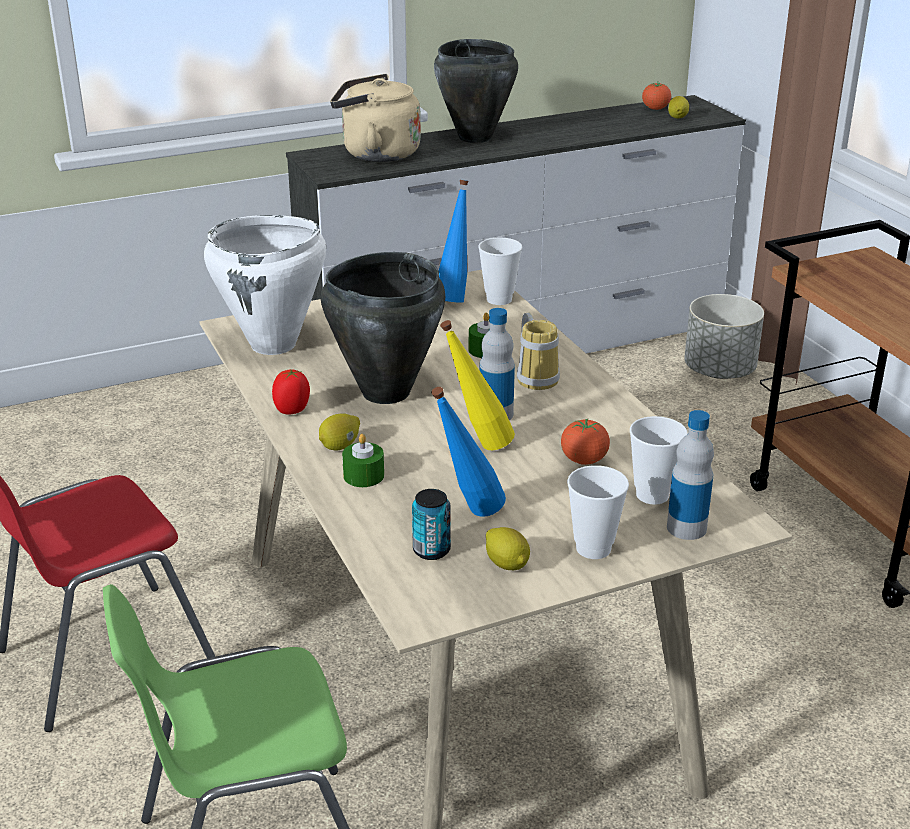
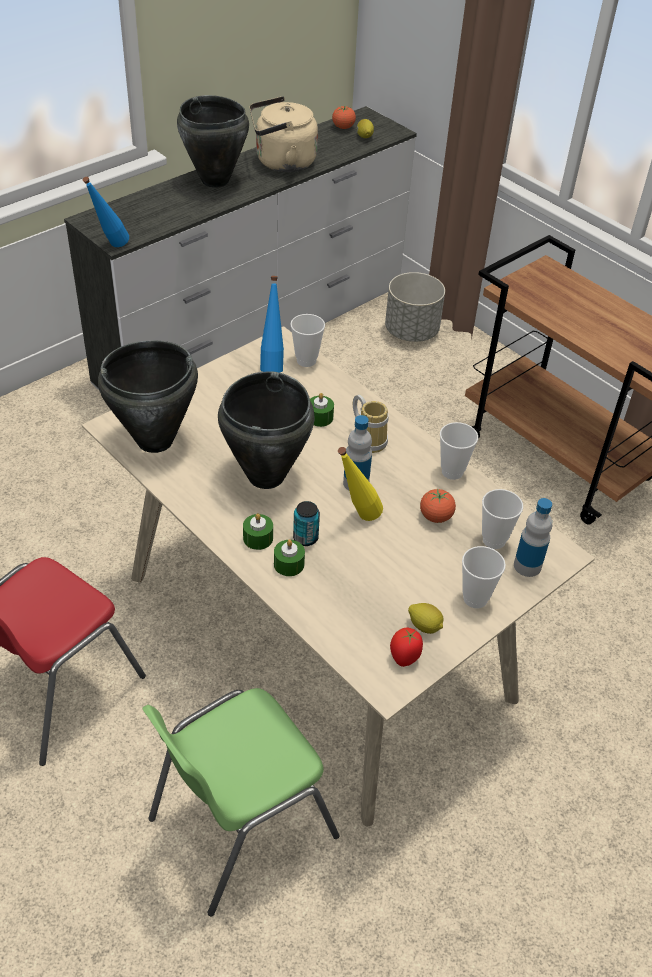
camera: 20 degrees left, 15 degrees up
(274, 345) = (156, 441): white cooking pot -> black cooking pot
(292, 410) = (204, 508): tomato -> tomato (404, 657)
(340, 446) = (258, 538): lemon -> green candle
(376, 154) = (142, 211): beige kettle -> beige kettle (281, 162)
(431, 550) = (369, 625): can -> can (305, 538)
(468, 514) = (379, 586): blue bottle -> blue bottle (110, 247)
(631, 421) = (452, 472): none -> cup

